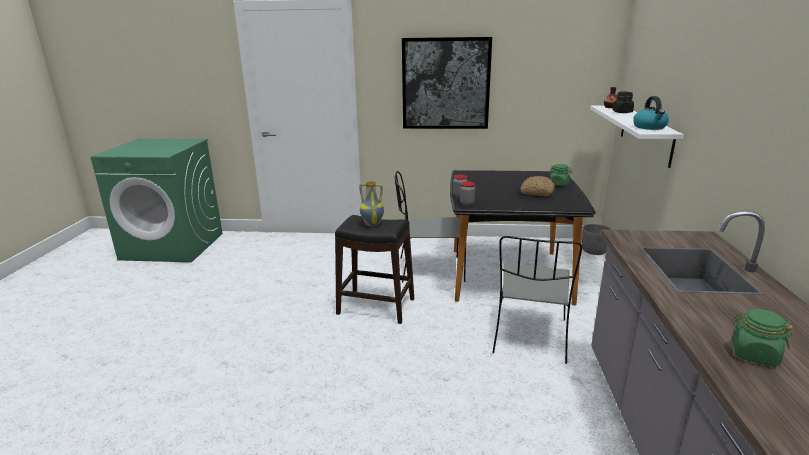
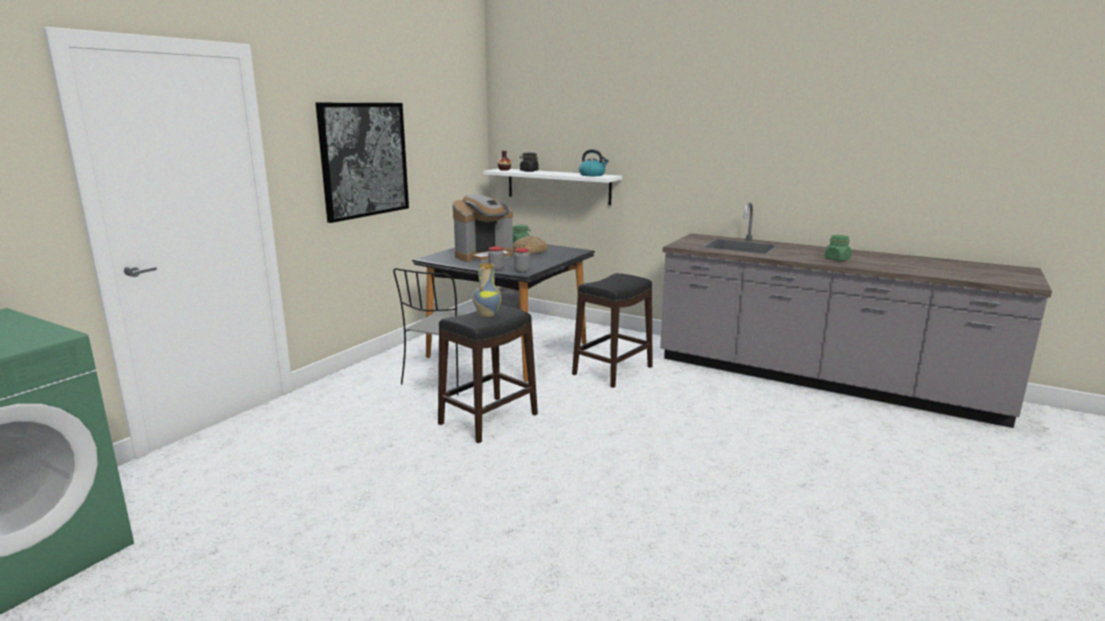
camera: 65 degrees left, 5 degrees down
(495, 184) = (484, 256): none -> coffee machine
(530, 337) = (613, 370): grey chair -> black stool

